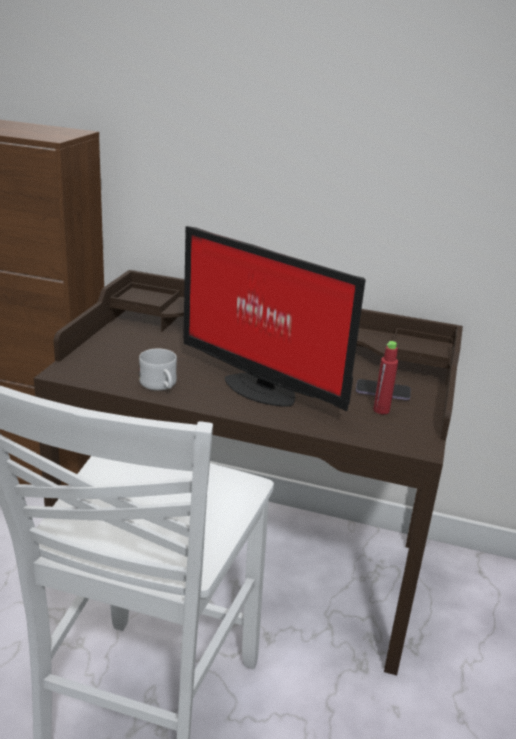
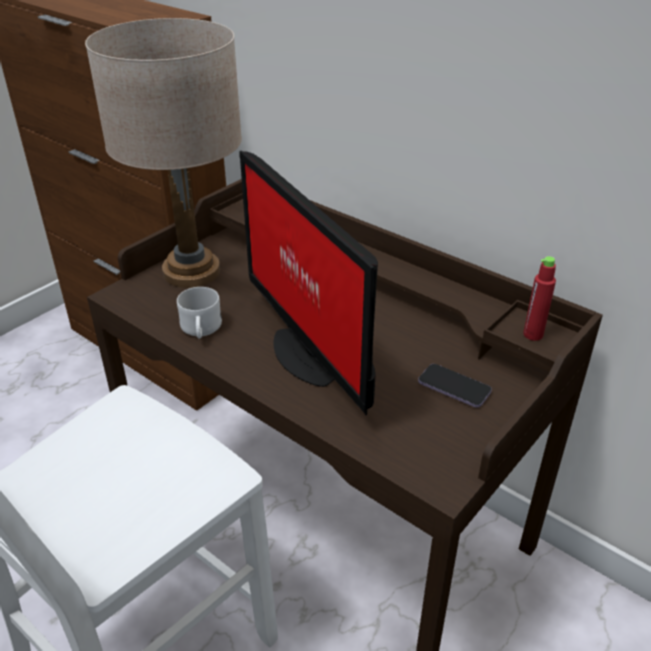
camera: 25 degrees right, 10 degrees up
(116, 348) = (192, 271): none -> beige table lamp
(381, 410) = (432, 415): red bottle -> red bottle (533, 334)

